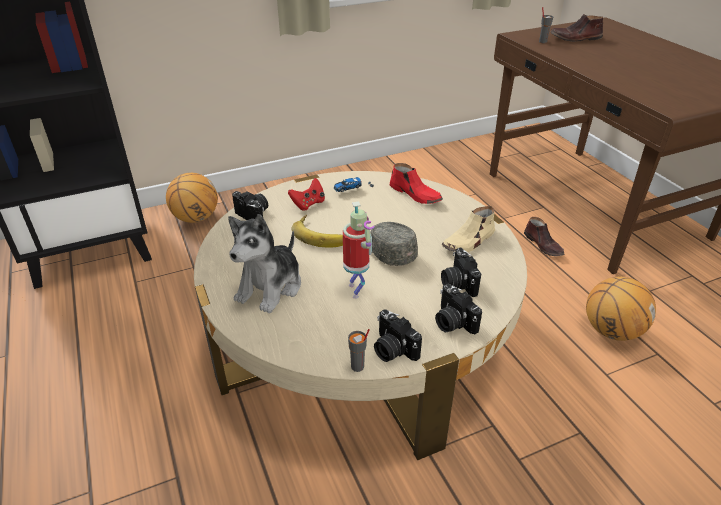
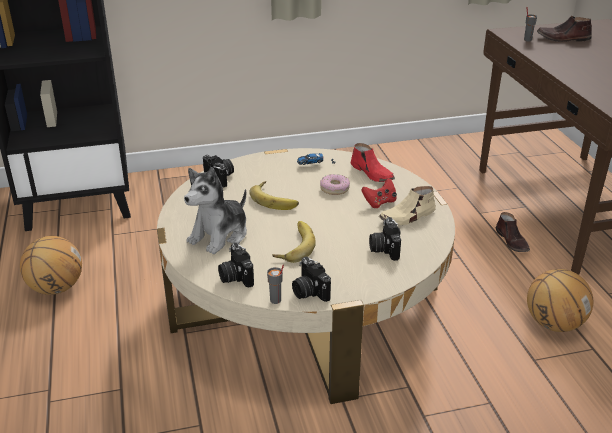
camera: 10 degrees right, 5 degrees down
(195, 218) = (177, 185): basketball -> basketball (56, 288)
(308, 204) = (271, 173): red game controller -> red game controller (380, 202)
(357, 290) = (293, 245): toy robot -> banana
(381, 216) = (334, 188): none -> donut
(389, 252) = (331, 218): grey cap -> none
(452, 322) = (368, 277): camera -> camera (235, 276)

